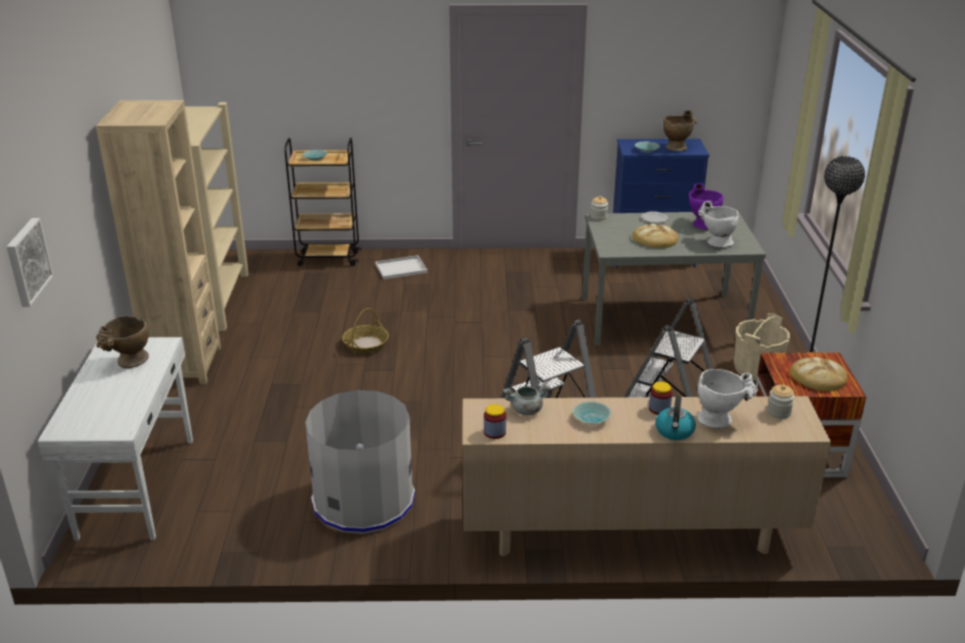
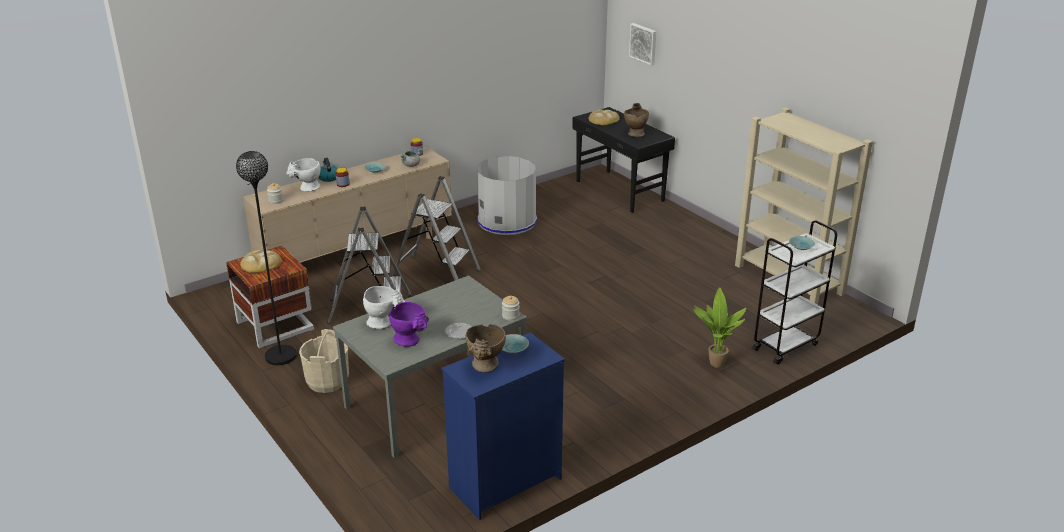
camera: 145 degrees right, 0 degrees up
(137, 487) = (620, 191): white console table -> black console table
(184, 365) = (713, 240): beige bookcase -> none
(329, 259) = (785, 348): brown cart -> white cart
(366, 344) = (632, 291): basket -> none
(402, 268) = (714, 364): white tray -> potted plant
(655, 239) = (439, 308): bread -> bread (603, 120)

